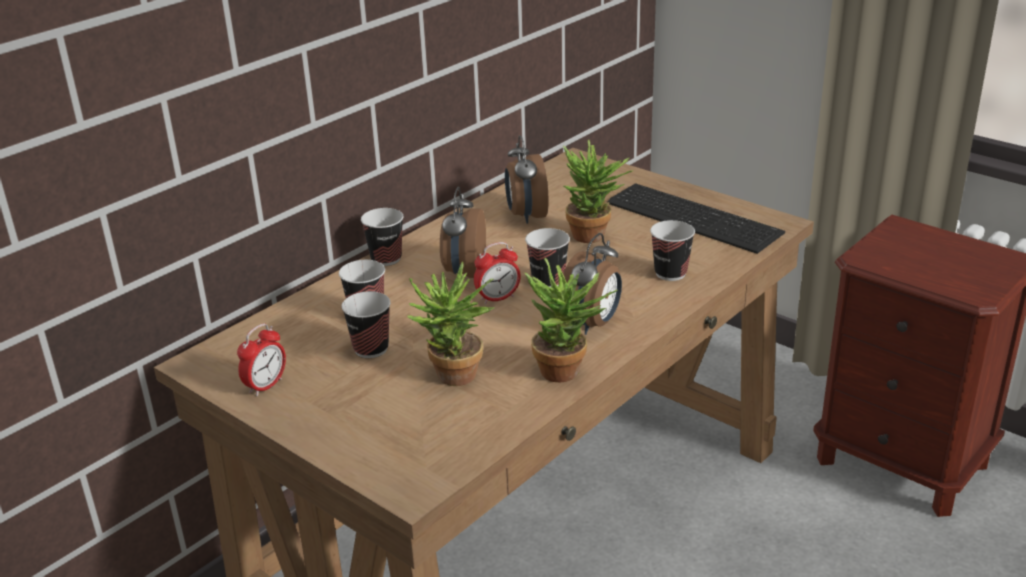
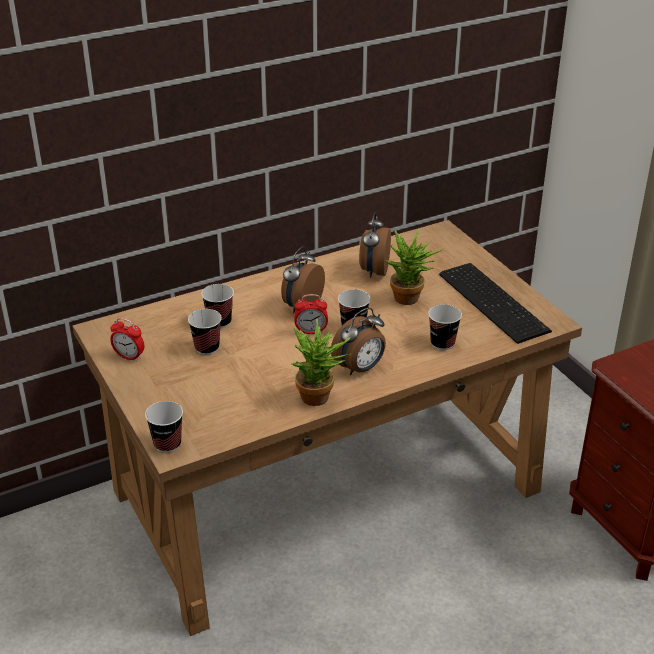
camera: 20 degrees right, 5 degrees up
(266, 386) = (129, 357): alarm clock -> alarm clock turned 60 degrees clockwise
(386, 259) = (257, 282): cup -> cup (167, 444)
(453, 380) = (244, 384): potted plant -> none

